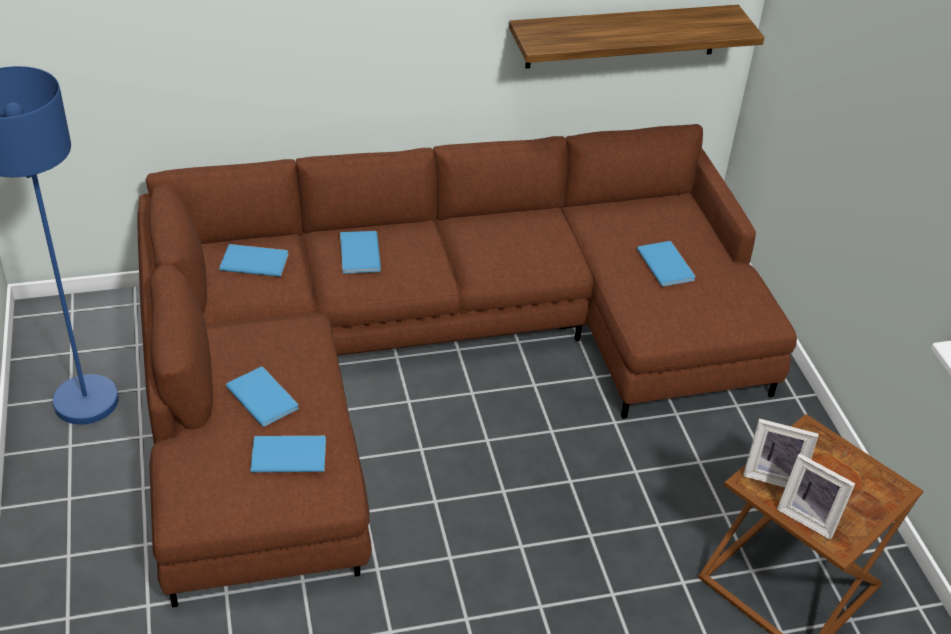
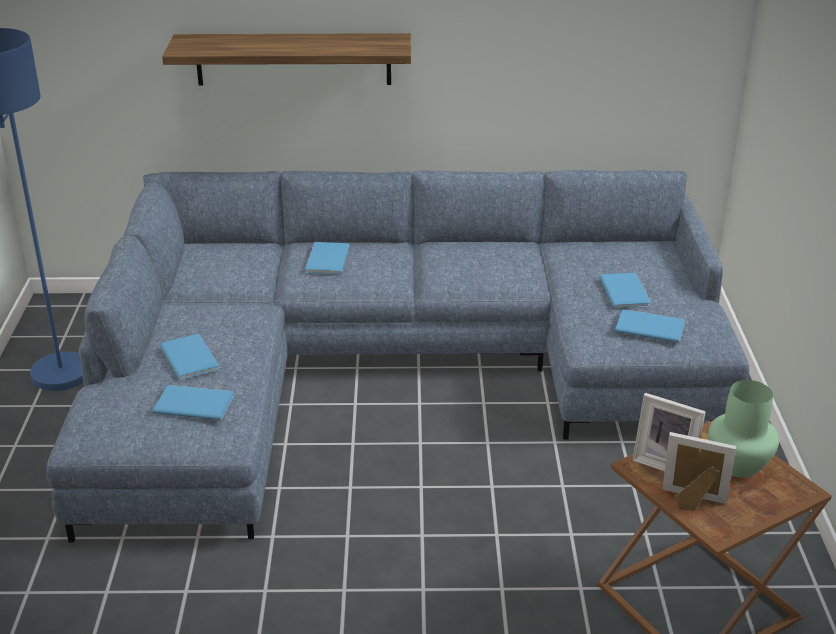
camera: 15 degrees right, 10 degrees down
(253, 261) = (227, 257): blue book -> blue book (648, 326)
(429, 358) = (387, 372): brown sofa -> blue sofa
(622, 36) = (603, 76): shelf -> shelf (293, 59)
(809, 517) = (692, 503): picture frame -> picture frame turned 150 degrees clockwise
(836, 467) = (738, 464): none -> green vase

